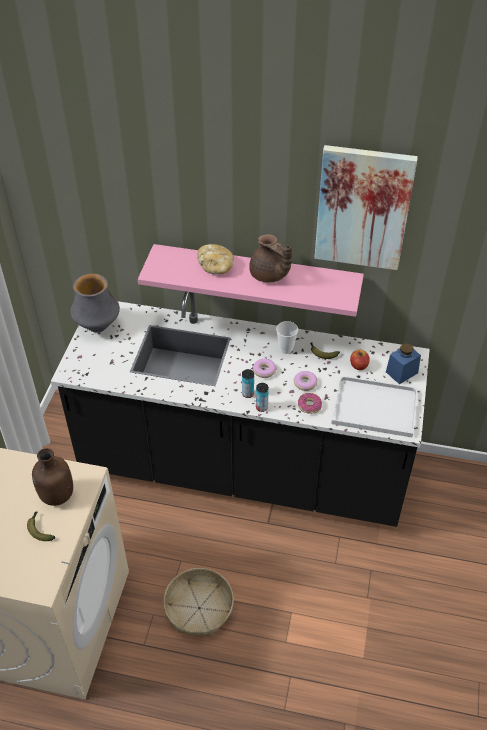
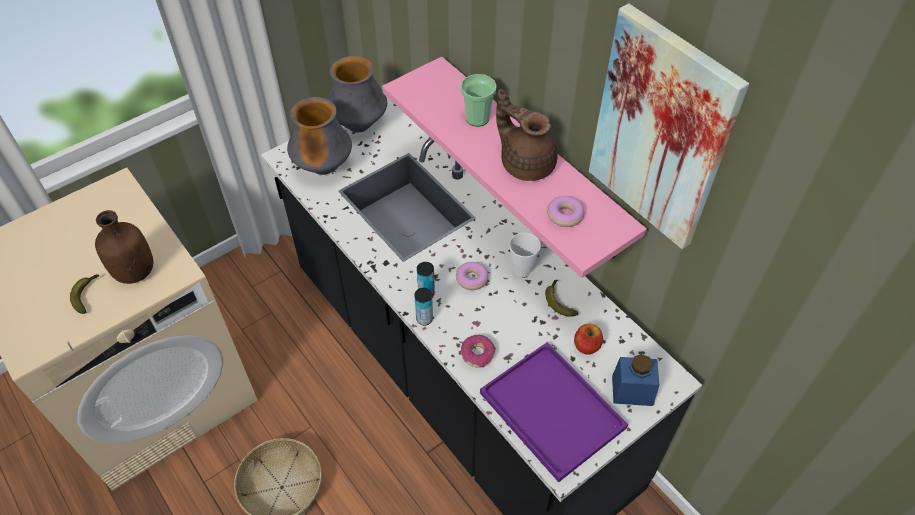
camera: 40 degrees right, 5 degrees up
(104, 364) = (324, 168): none -> vase
(216, 267) = (477, 118): bread -> cup
(269, 275) = (526, 163): brown teapot -> brown teapot turned 135 degrees clockwise
(305, 383) = (501, 324): donut -> donut (565, 215)
(373, 407) = (549, 409): white tray -> purple tray

